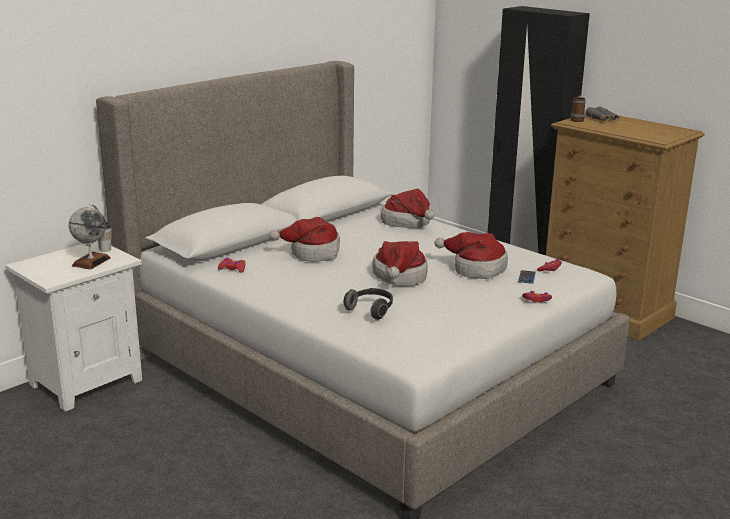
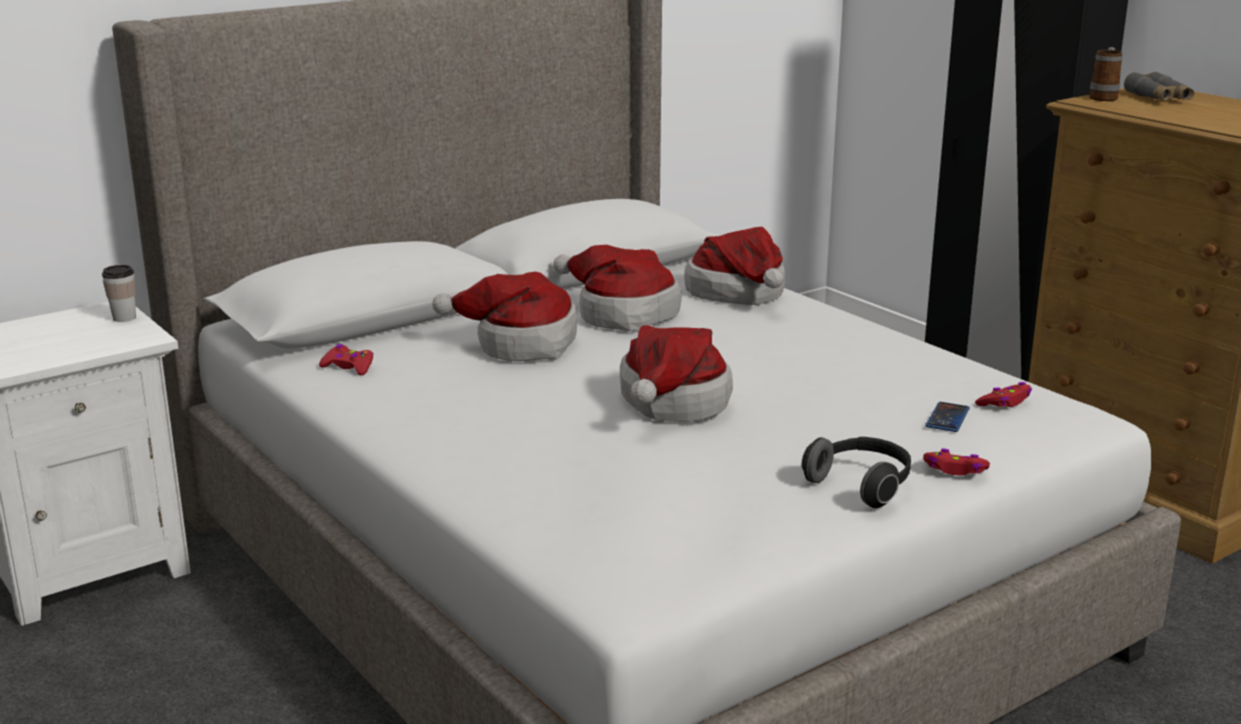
camera: 10 degrees right, 0 degrees up
(91, 262) = (83, 339): globe -> none
(371, 310) = (579, 470): headphones -> headphones (861, 485)
(475, 269) = (842, 394): hat -> hat (621, 314)

